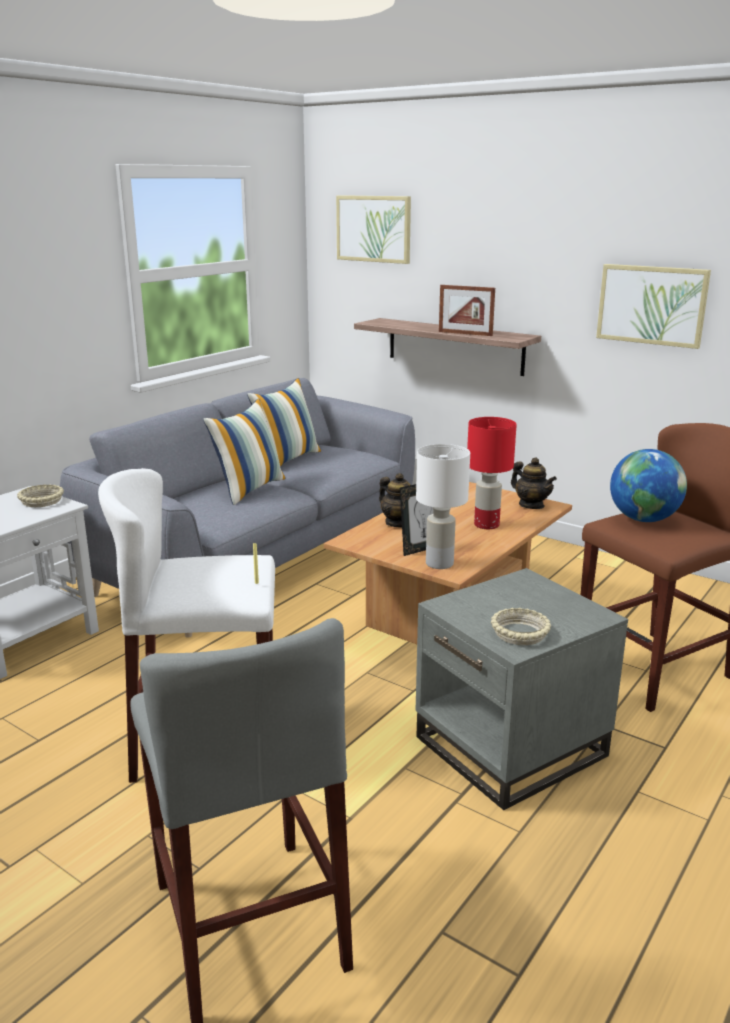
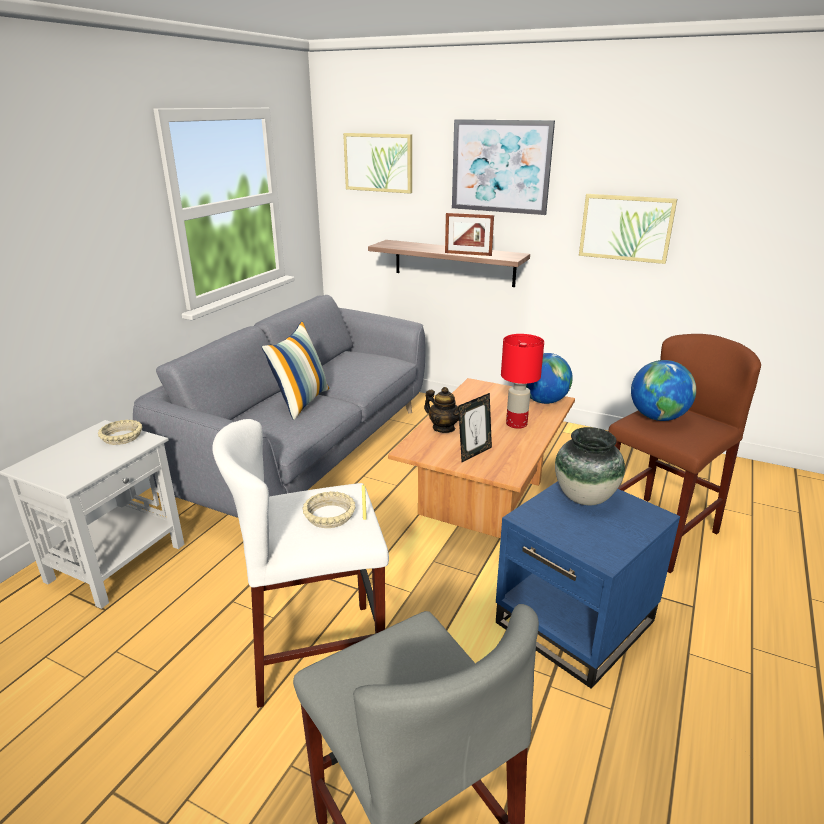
camera: 10 degrees left, 5 degrees up
(287, 459) = (323, 368): pillow -> none
(438, 564) = (494, 468): white table lamp -> none
(508, 232) = (500, 166): none -> picture
(512, 747) = (576, 622): grey side table -> blue side table
(520, 633) = (601, 542): beige bowl -> beige bowl (329, 515)
(522, 594) = (584, 498): none -> vase
(531, 505) = (543, 401): teapot -> globe

